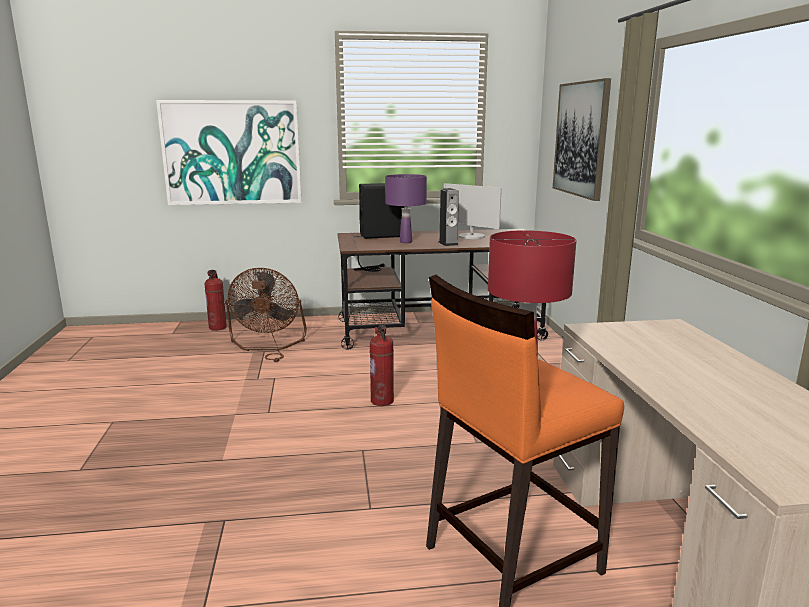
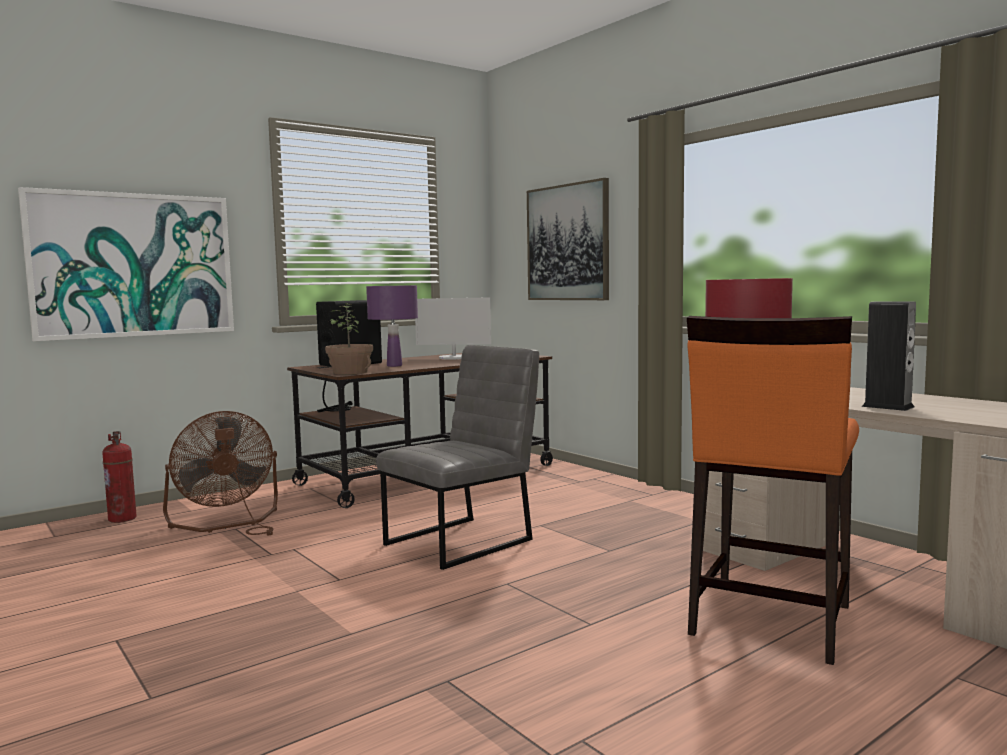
camera: 30 degrees left, 10 degrees down
(359, 246) = (350, 372): none -> potted plant
(382, 401) = (462, 541): fire extinguisher -> grey chair
(448, 243) = (444, 363): speaker -> speaker (888, 406)

